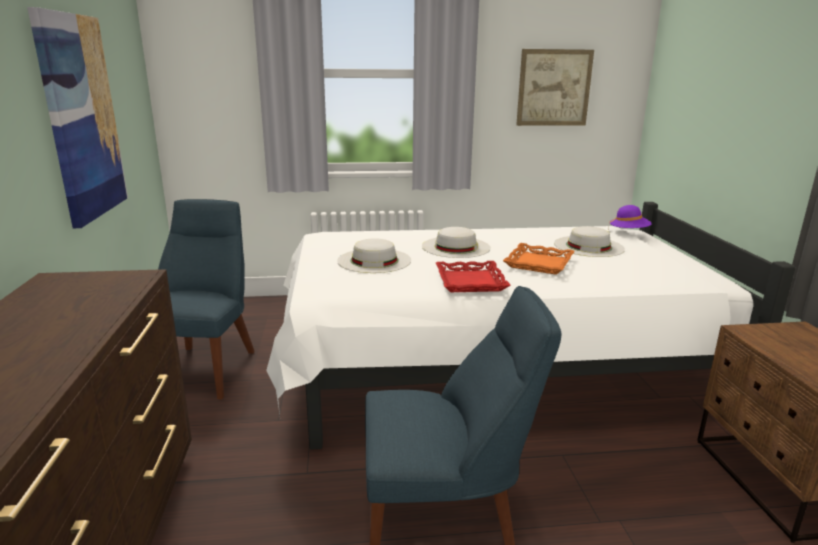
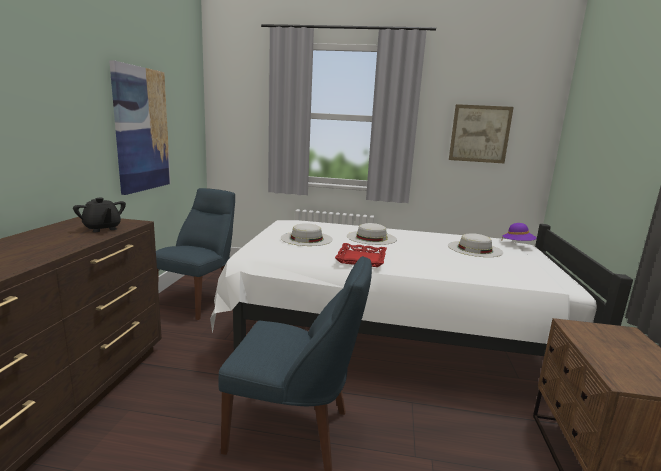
camera: 15 degrees right, 5 degrees down
(100, 295) = (102, 228): none -> black teapot
(538, 263) = (423, 254): orange tray -> none

